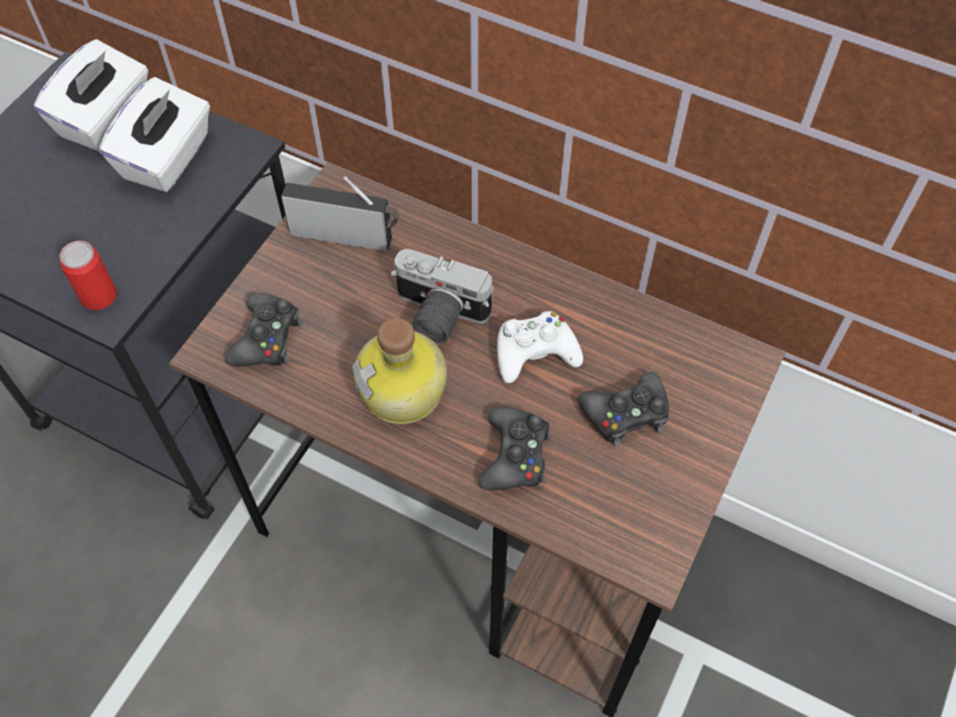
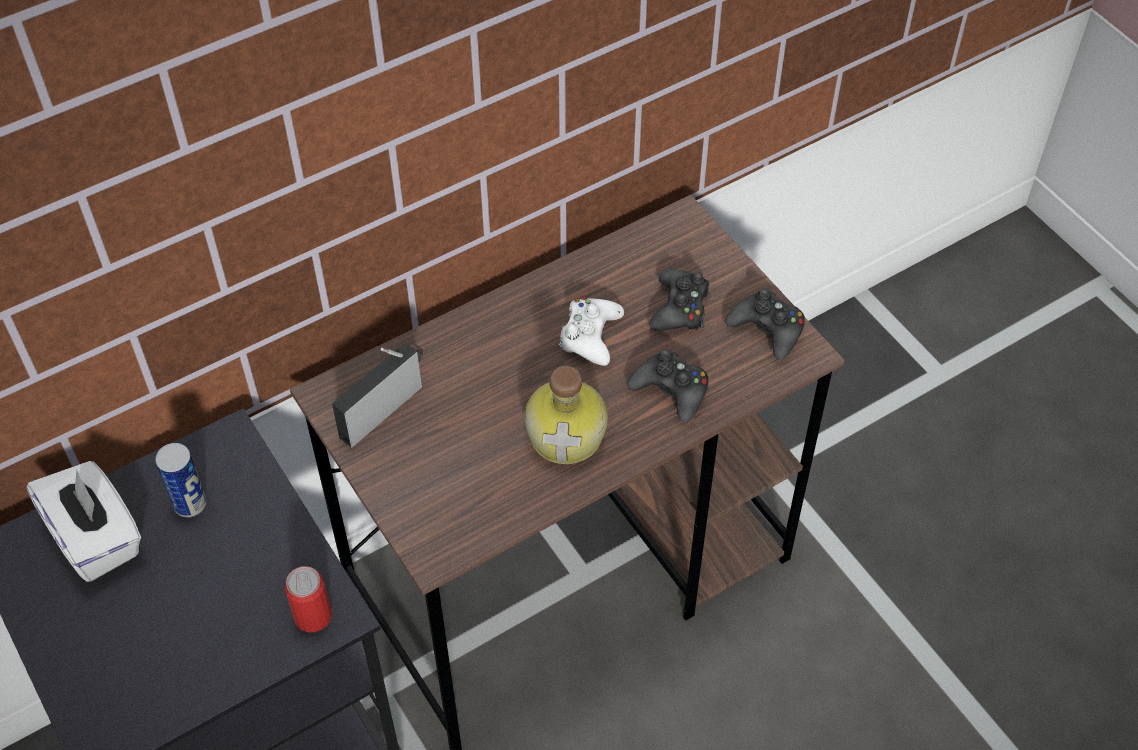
camera: 60 degrees left, 5 degrees down
(168, 158) = (190, 504): white tissue box -> can
(267, 338) = (449, 508): black game controller -> black game controller (767, 329)
(437, 315) = (511, 382): camera -> none

